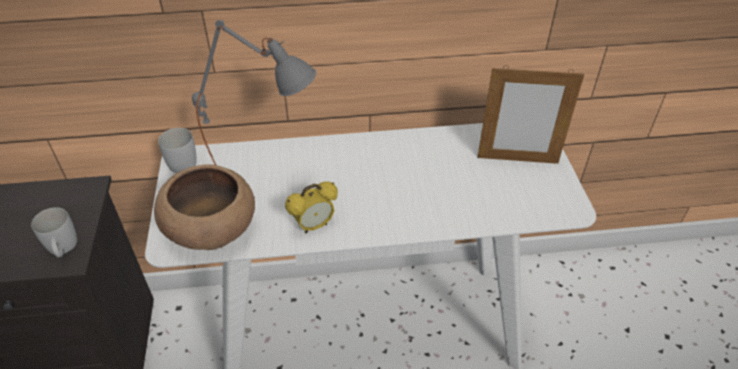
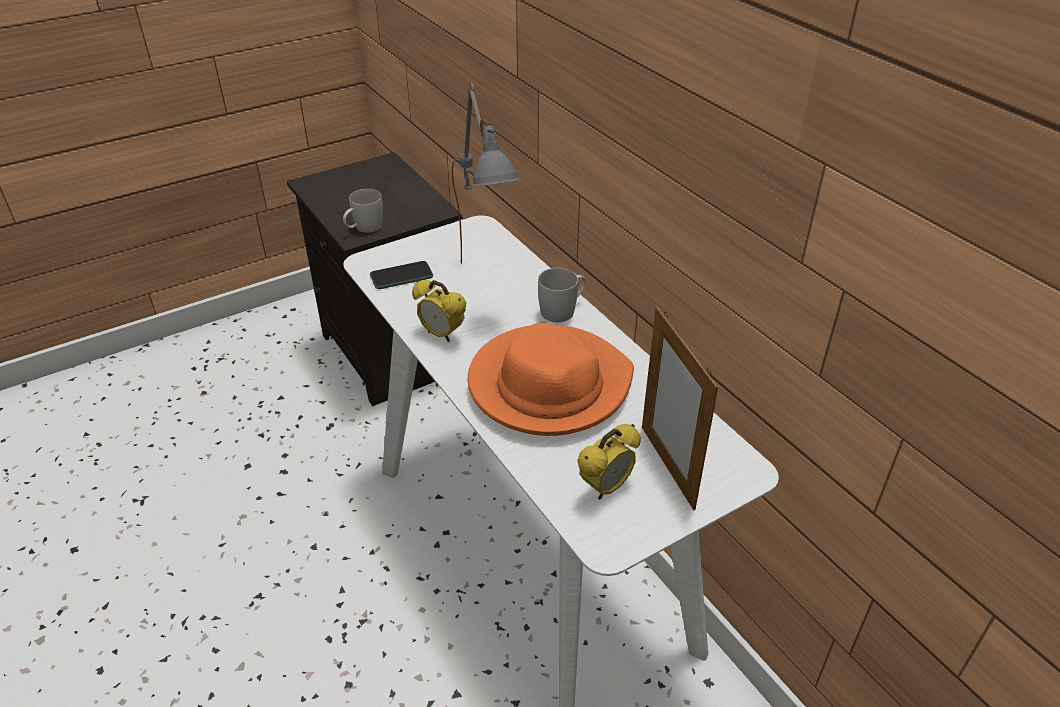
camera: 65 degrees right, 5 degrees down
(182, 160) = (477, 227): white mug -> white mug (563, 310)
(212, 228) = (401, 276): brown bowl -> phone
(411, 186) = (548, 385): none -> orange hat
(525, 193) = (606, 488): none -> alarm clock

